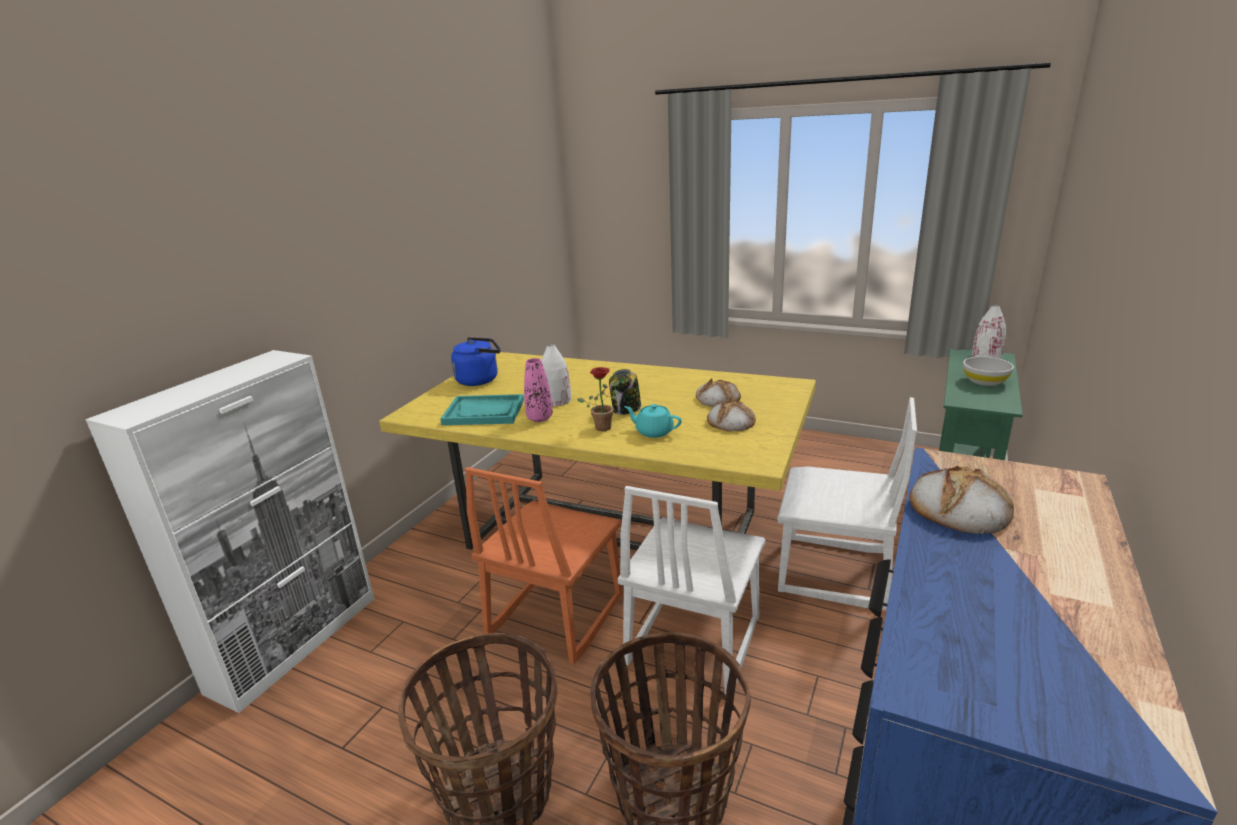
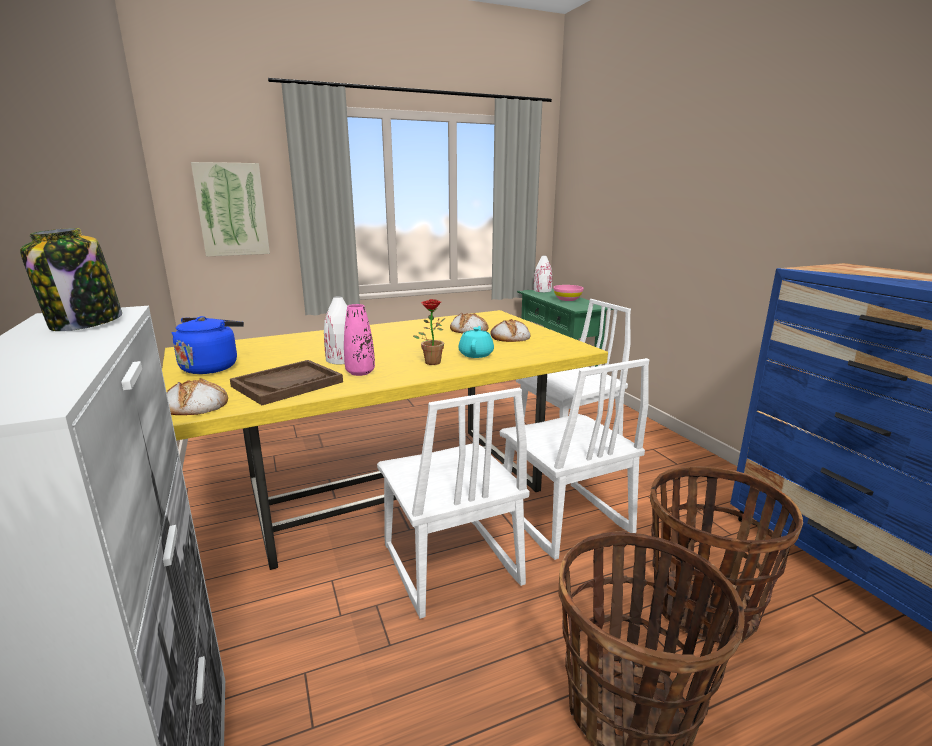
camera: 50 degrees left, 5 degrees down
(484, 412) = (287, 384): turquoise tray -> brown tray
(554, 615) = (449, 566): orange chair -> white chair
(623, 220) = (232, 210): none -> picture
(626, 409) = (421, 349): jar -> jar (85, 323)
(653, 432) = (476, 354): turquoise teapot -> turquoise teapot turned 120 degrees clockwise
(958, 508) = (866, 276): bread -> bread (196, 405)
(984, 381) = (567, 299): white bowl -> pink bowl

